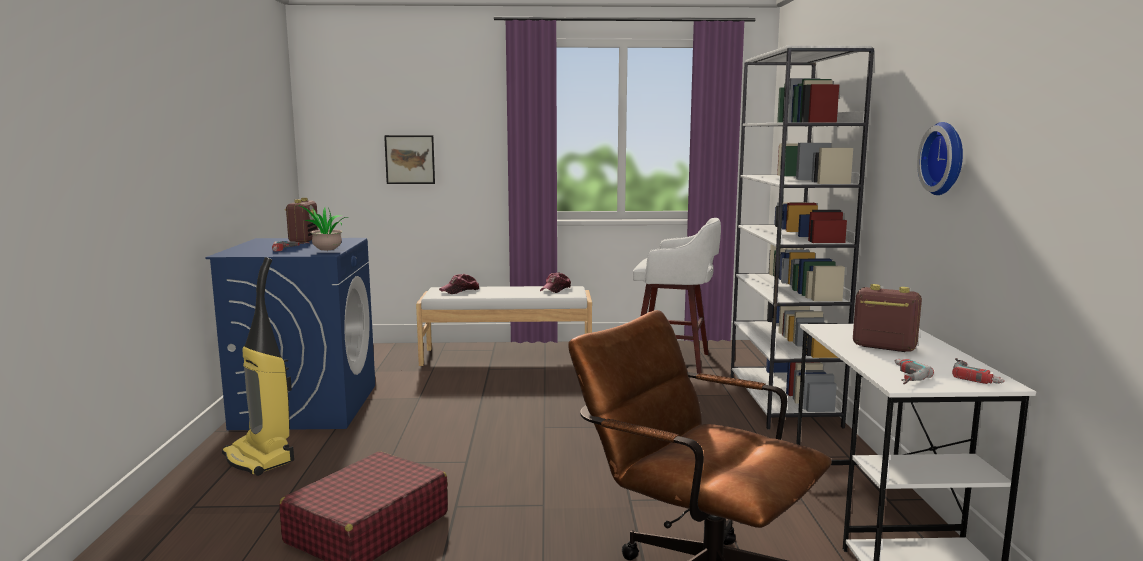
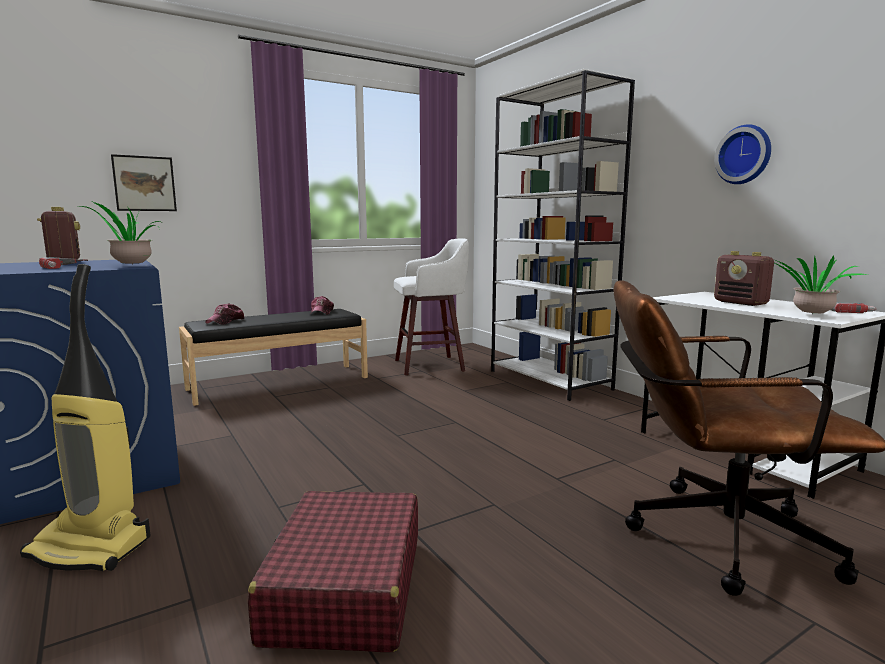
camera: 30 degrees left, 0 degrees up
(507, 356) = (279, 383): white bench -> black bench
(883, 347) = (741, 303): radio -> radio turned 120 degrees counterclockwise
(900, 376) = (811, 315): power drill -> potted plant

